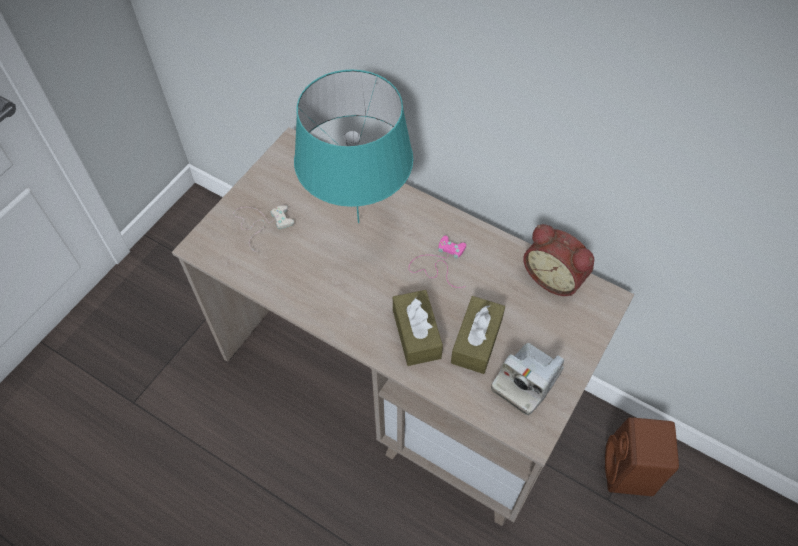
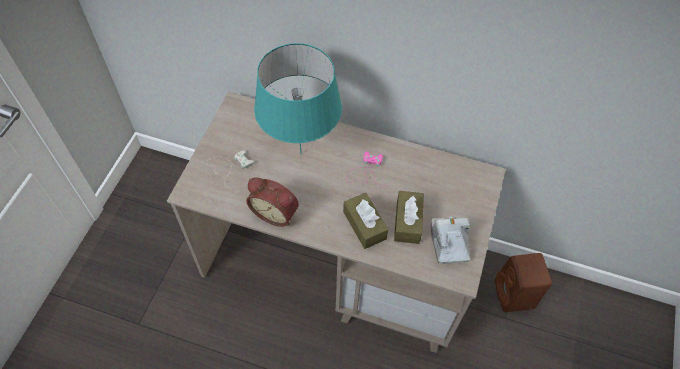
camera: 15 degrees left, 0 degrees up
(526, 381) = (449, 243): camera -> camera turned 150 degrees clockwise
(554, 276) = (449, 166): alarm clock -> alarm clock (275, 212)

